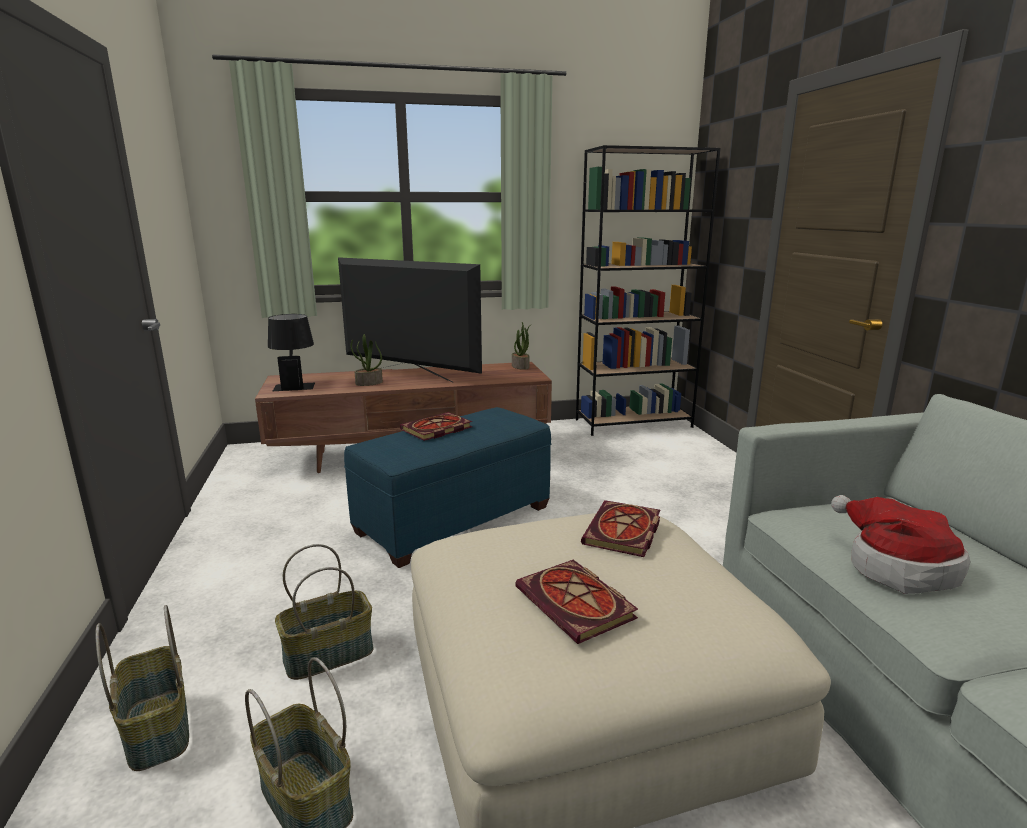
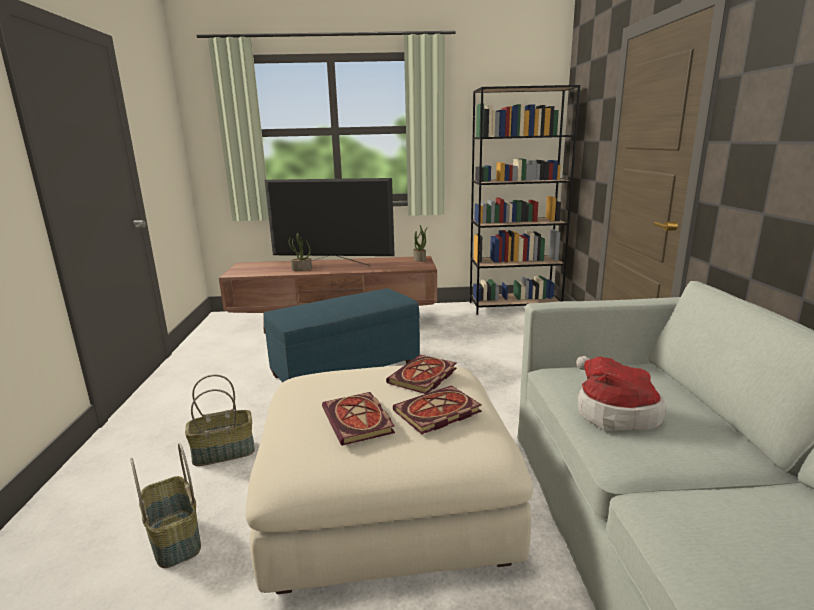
camera: 10 degrees right, 0 degrees up
(155, 729) = (100, 487): basket -> none
(294, 384) = (250, 269): black table lamp -> none
(409, 376) = (333, 265): television -> television turned 150 degrees clockwise
(436, 429) = (331, 302): book -> book (436, 413)

